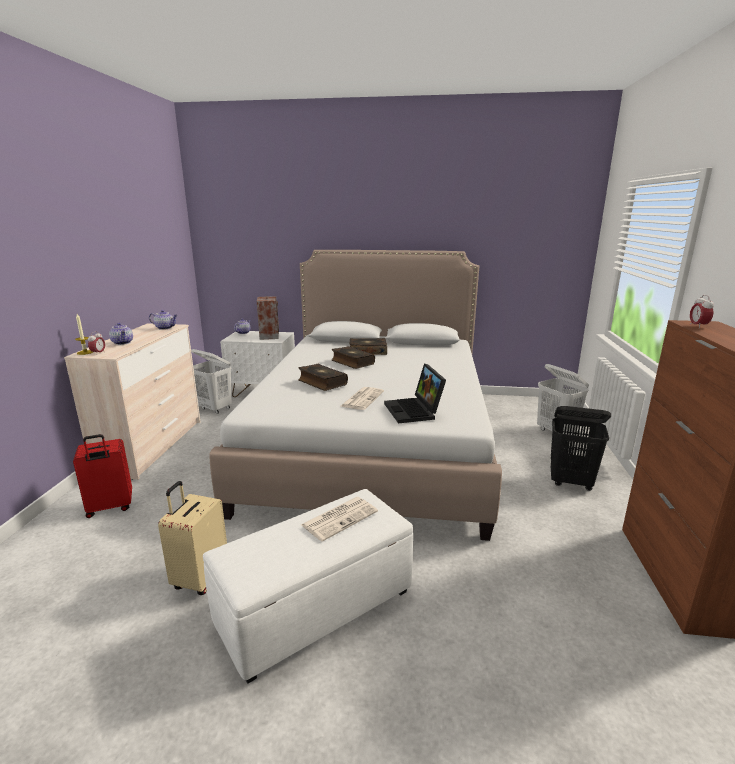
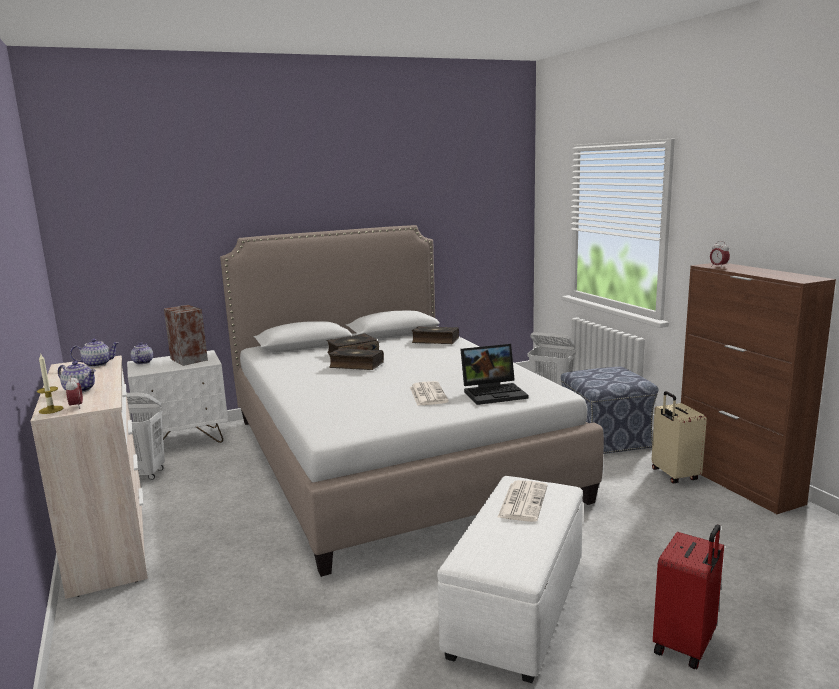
camera: 30 degrees left, 5 degrees down
(110, 508) = (152, 619): red suitcase -> red suitcase (686, 645)
(200, 577) = (371, 633): beige suitcase -> beige suitcase (673, 475)
(321, 383) = (362, 389): book -> book (435, 341)
(414, 411) = (494, 392): laptop -> laptop turned 60 degrees counterclockwise
(571, 482) = (606, 439): black laundry basket -> ottoman

